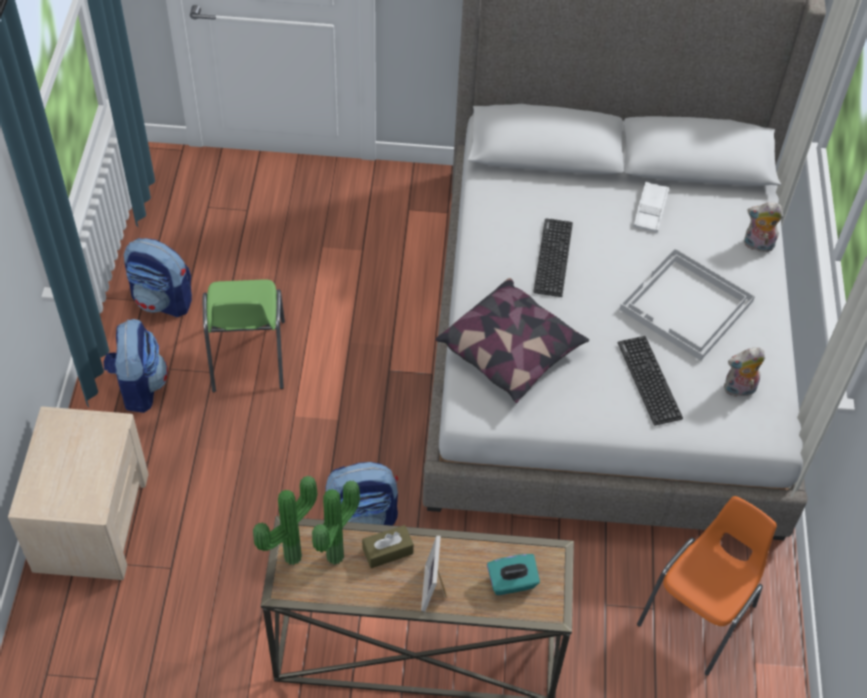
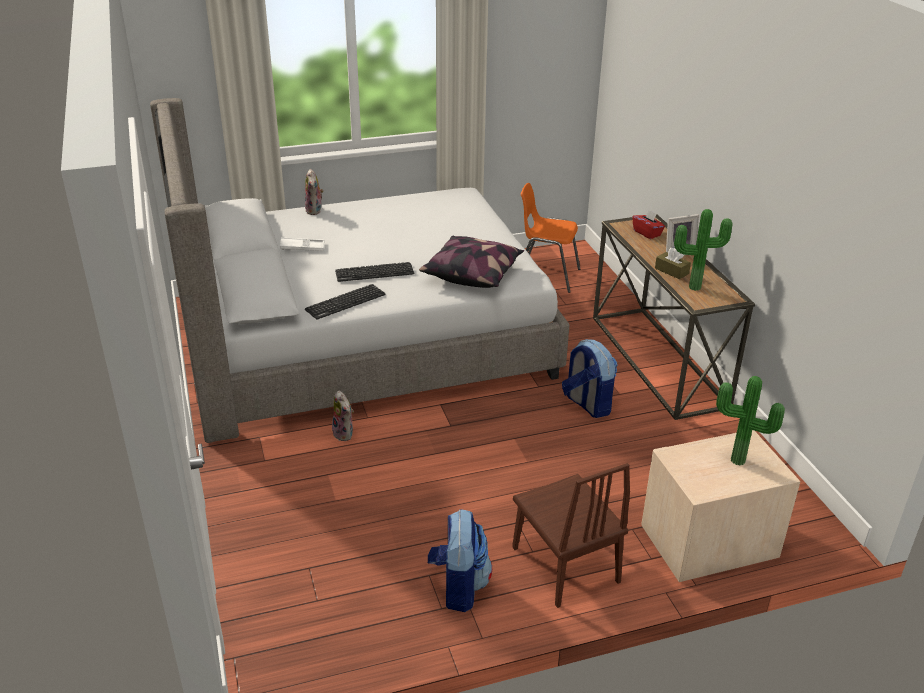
camera: 110 degrees left, 20 degrees down
(139, 386) = (565, 564): backpack -> brown chair
(247, 357) = (488, 506): green chair -> none
(290, 555) = (712, 302): potted plant -> potted plant (737, 462)
(512, 582) = (647, 233): turquoise tissue box -> red tissue box
(649, 380) = (457, 228): keyboard -> keyboard (345, 302)
(686, 307) = (387, 224): white tray -> none
(739, 390) = (441, 203): plush toy -> plush toy (345, 434)

